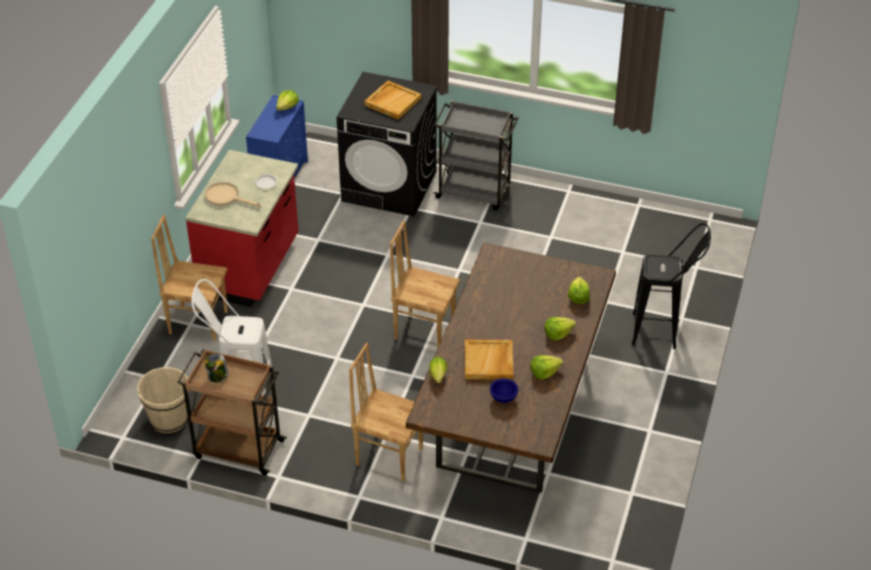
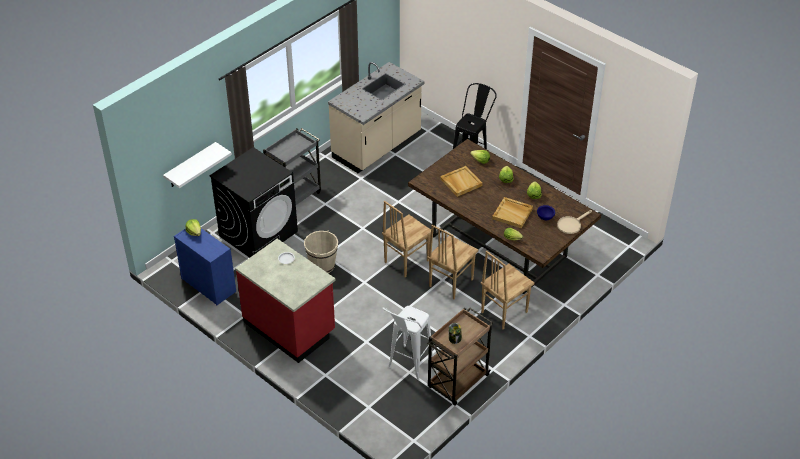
camera: 65 degrees left, 0 degrees up
(169, 419) = (410, 411): beige bucket -> beige bucket (322, 265)
(198, 321) = (325, 370): brown chair -> brown chair (450, 283)
(226, 197) = (287, 282): beige frying pan -> beige frying pan (571, 224)
(356, 47) = (190, 165): none -> white shelf
(392, 101) = (254, 171): beige tray -> beige tray (460, 182)
(624, 231) = (377, 147): none -> beige counter

